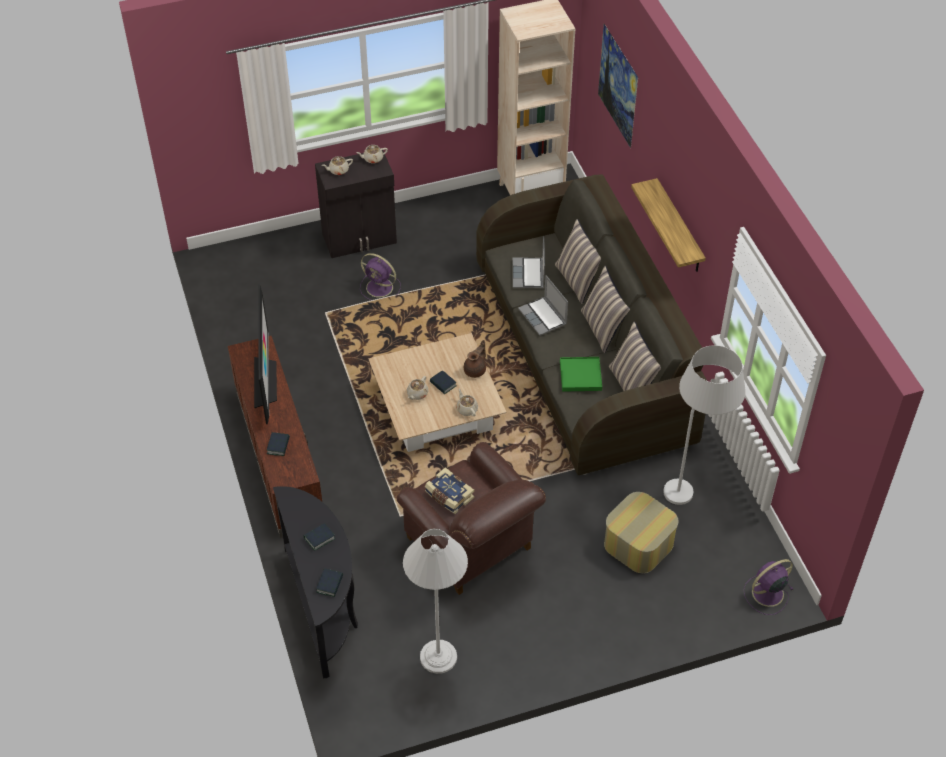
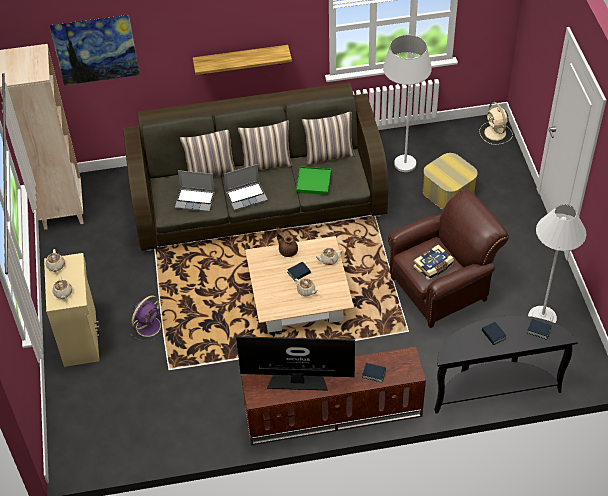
camera: 80 degrees left, 0 degrees up
(360, 239) = (81, 337): black cabinet -> beige cabinet
(766, 594) = (495, 133): purple fan -> beige fan

